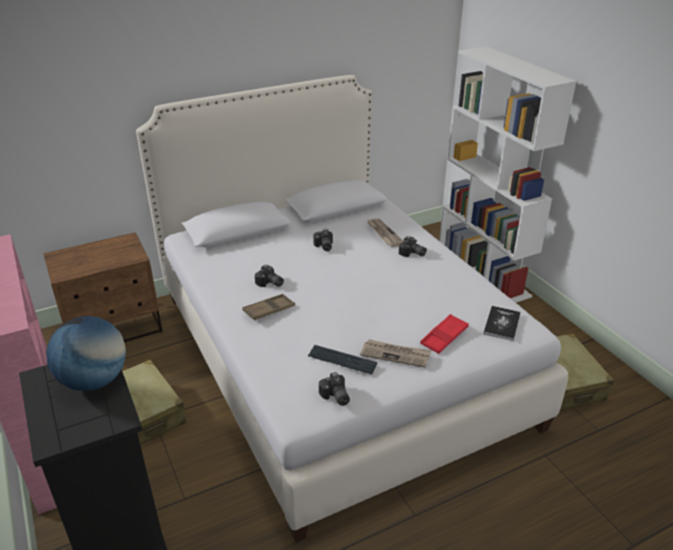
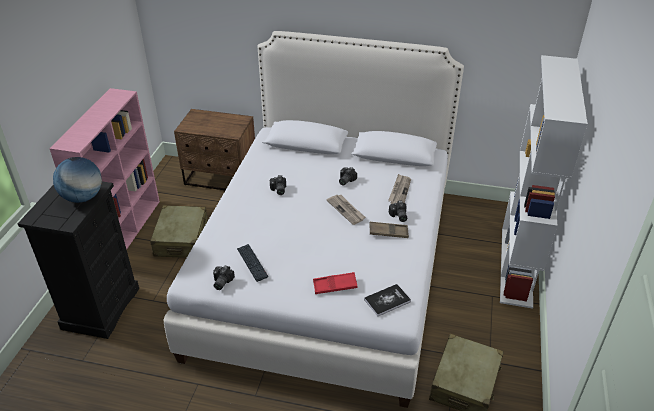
camera: 40 degrees right, 5 degrees up
(269, 310) = (255, 207): brown tray -> brown tray (388, 232)
(395, 354) = (288, 278): newspaper -> newspaper (346, 210)

